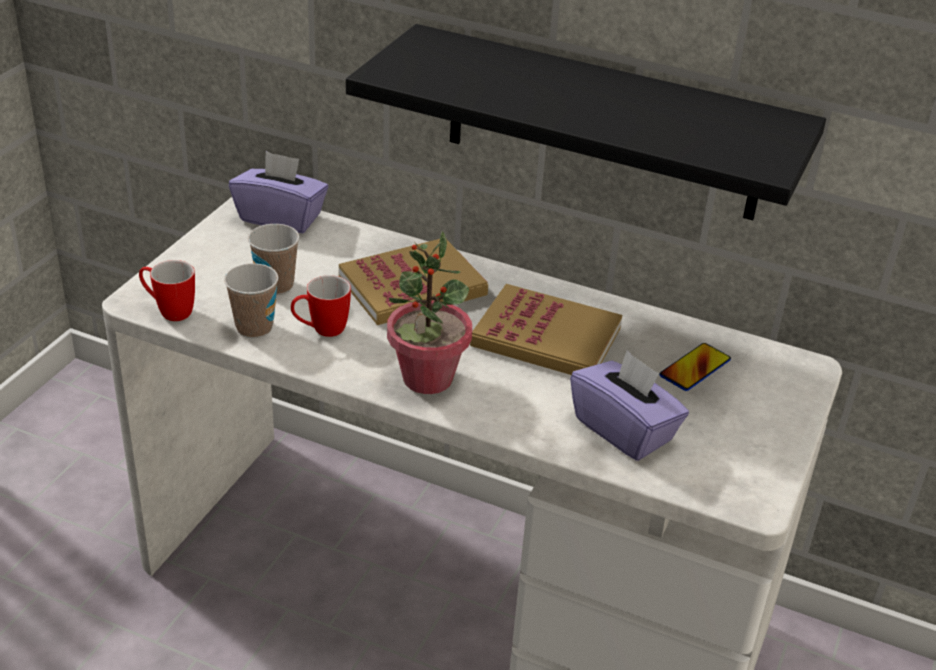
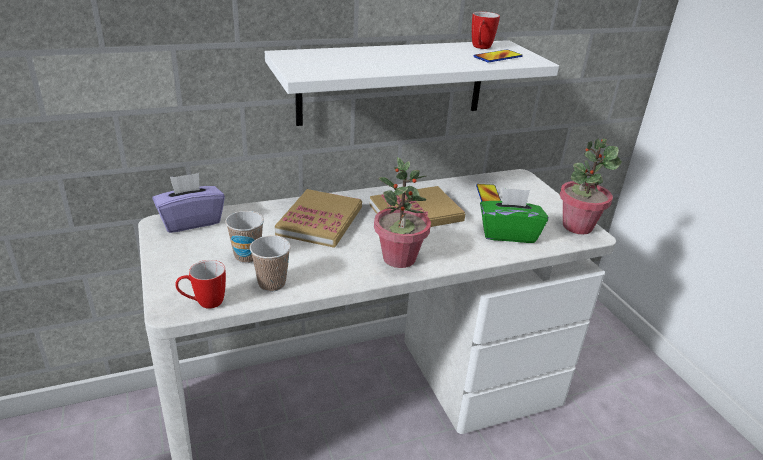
camera: 45 degrees left, 5 degrees down
(321, 330) = (310, 265): mug -> mug (480, 48)
(603, 124) = (392, 82): black shelf -> white shelf
(624, 430) = (508, 233): purple tissue box -> green tissue box
(715, 140) = (498, 57): none -> phone
(753, 480) = (577, 226): none -> potted plant

